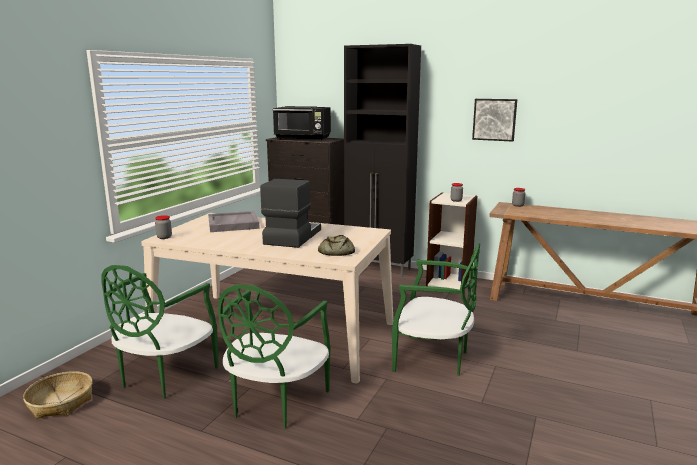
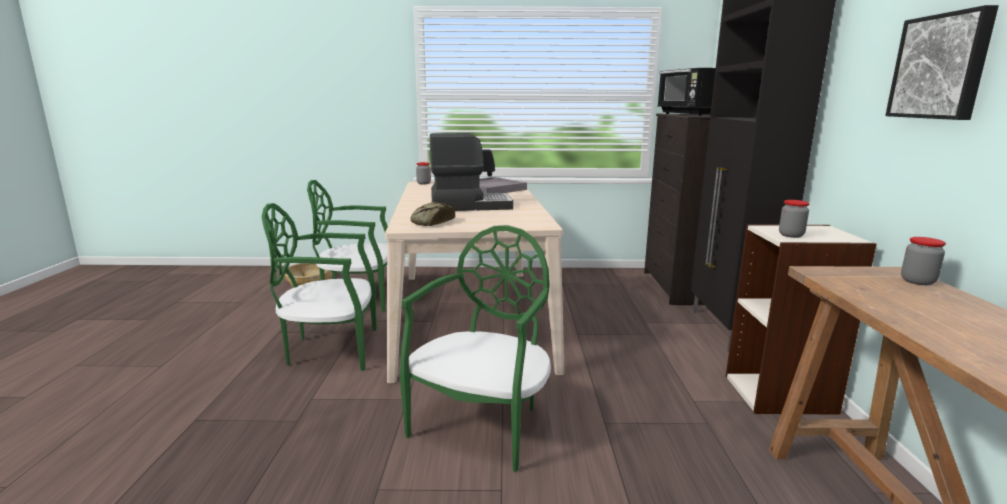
camera: 65 degrees right, 0 degrees up
(433, 358) = (483, 424): green chair -> green chair turned 150 degrees counterclockwise

